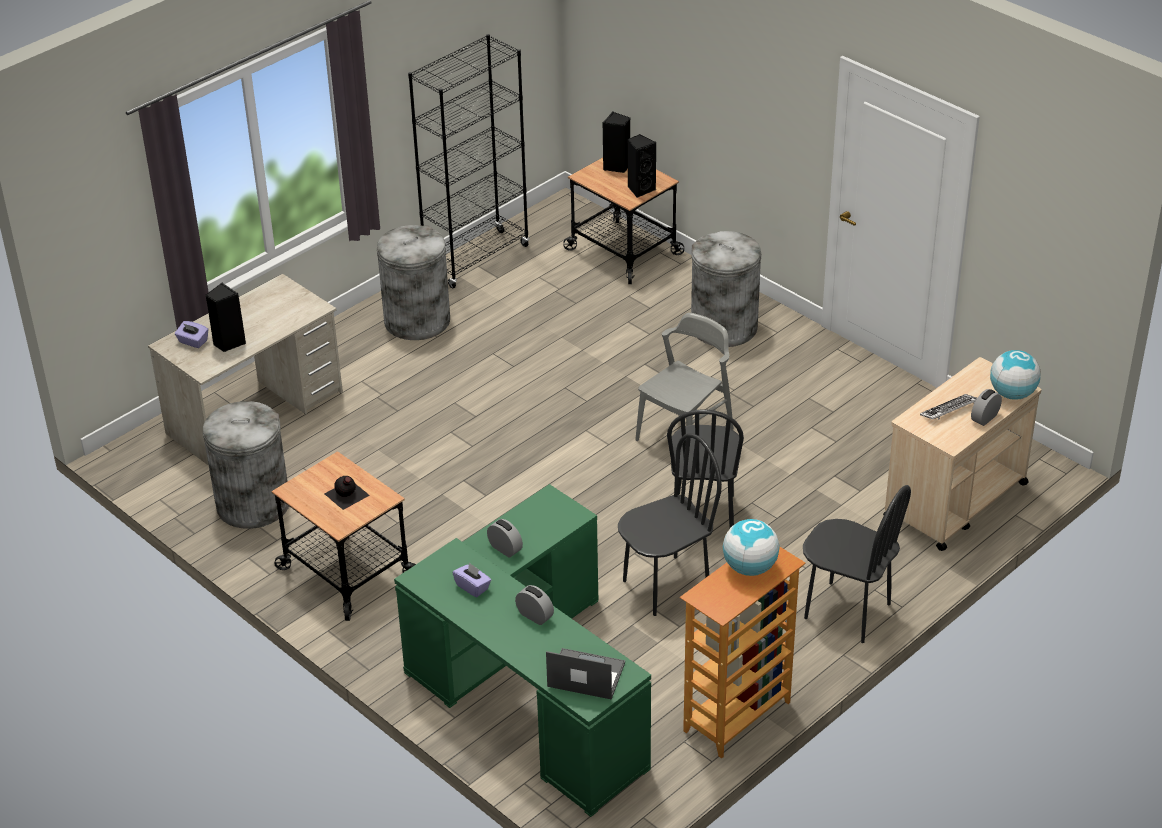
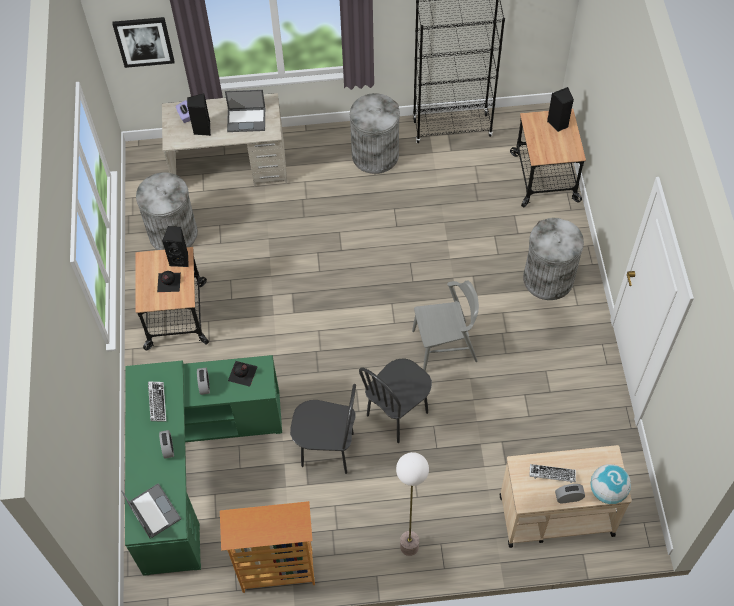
camera: 40 degrees right, 20 degrees up
(108, 254) = (144, 41): none -> picture
(273, 311) = (247, 119): none -> laptop
(472, 587) = (157, 403): purple tissue box -> keyboard
(536, 516) = (243, 374): none -> black bottle
(640, 189) = (554, 152): black speaker -> black speaker (180, 259)
(749, 568) = (277, 520): globe -> none
(847, 611) = (409, 547): black chair -> floor lamp

